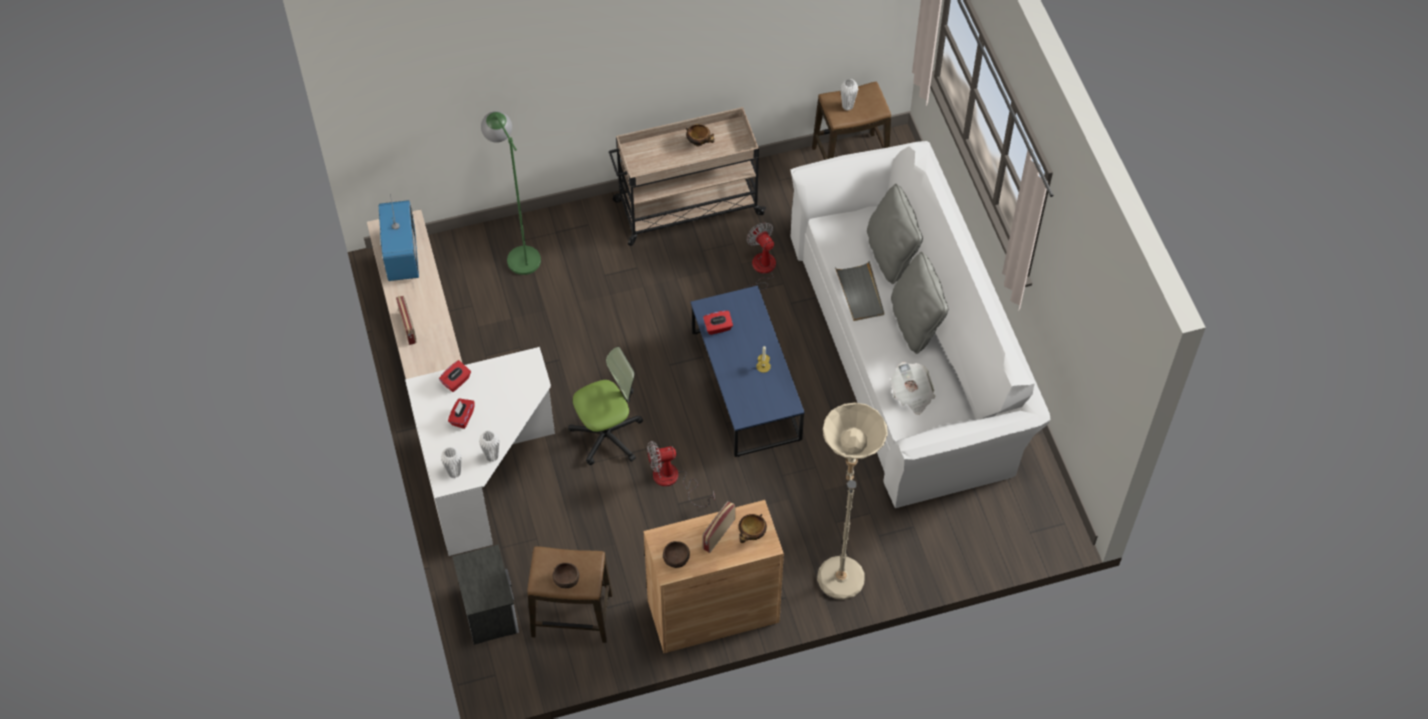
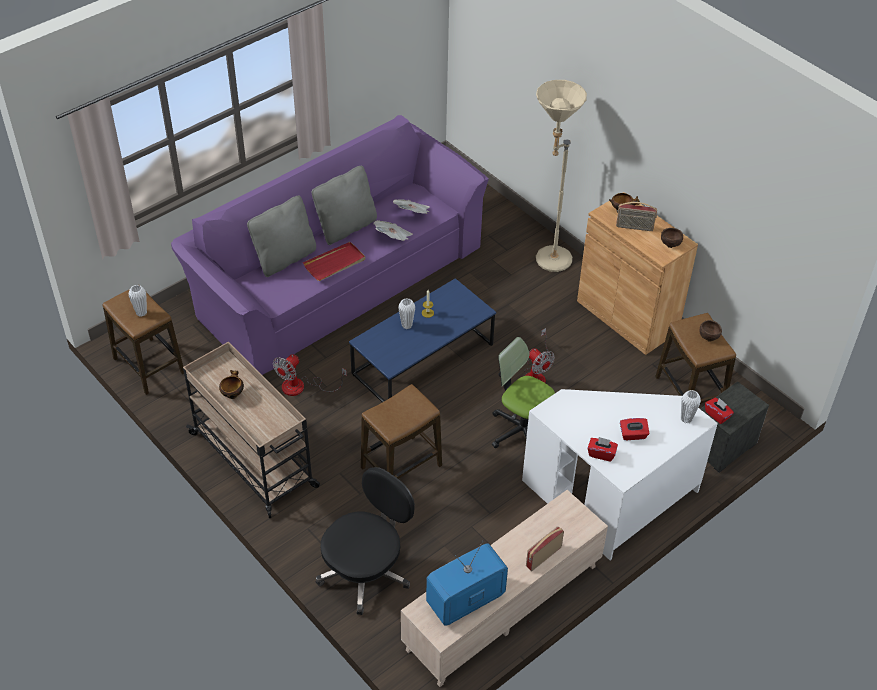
camera: 115 degrees left, 10 degrees down
(492, 456) = (654, 400): white vase -> white vase (406, 325)
(518, 252) = (366, 571): green floor lamp -> black office chair
(617, 318) = (401, 466): none -> stool
(718, 328) = (406, 351): red tissue box -> red tissue box (717, 415)
(860, 293) = (335, 263): grey tray -> red tray
(878, 361) = (393, 238): none -> newspaper
(909, 350) = (335, 276): white sofa -> purple sofa

